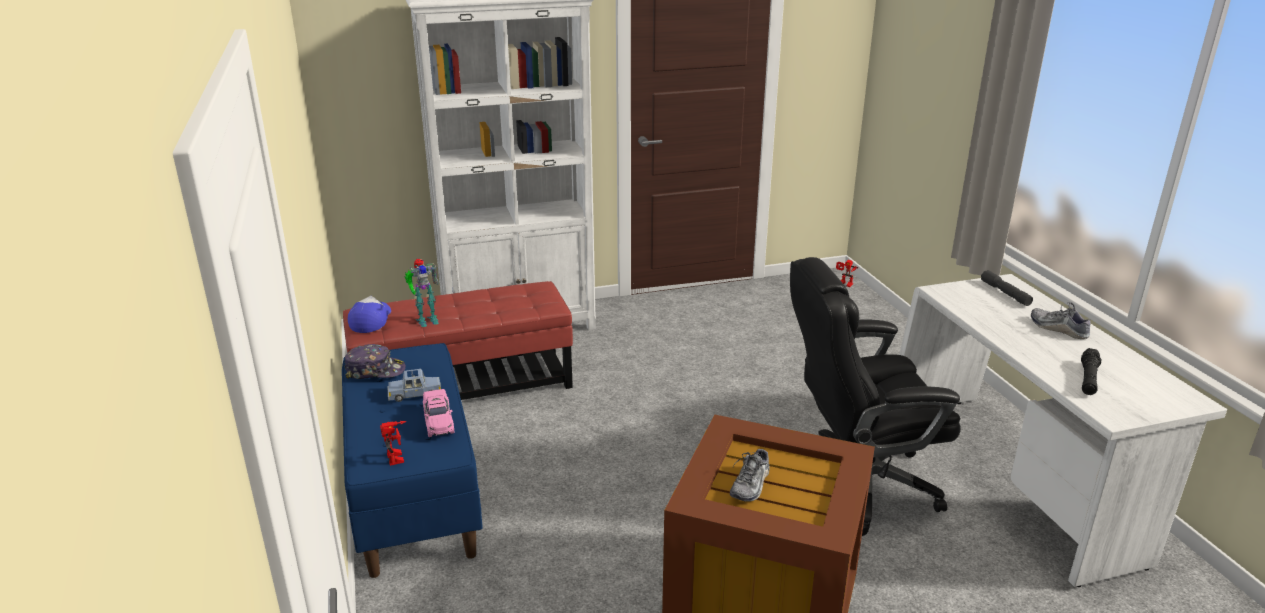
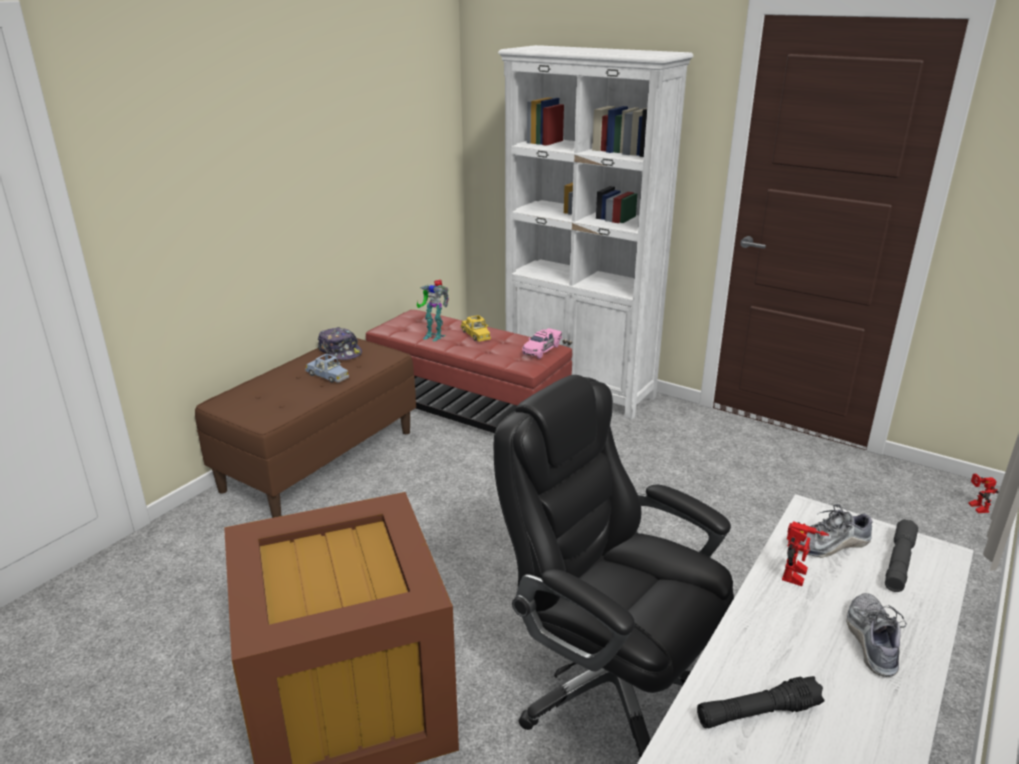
camera: 50 degrees right, 0 degrees up
(371, 320) = (405, 321): cap -> none
(398, 458) = (241, 407): toy robot -> toy robot (798, 577)
(413, 494) = (320, 459): blue bench -> brown bench
(438, 421) = (302, 399): pink toy car -> pink toy car (542, 350)
(461, 303) = (476, 335): none -> yellow toy car
(750, 485) = (316, 559): shoe -> shoe (829, 544)

